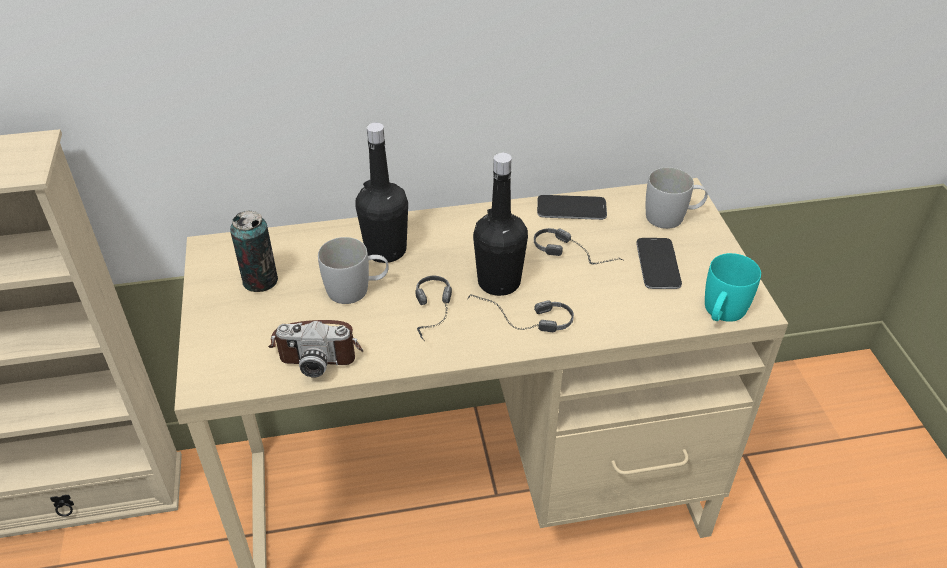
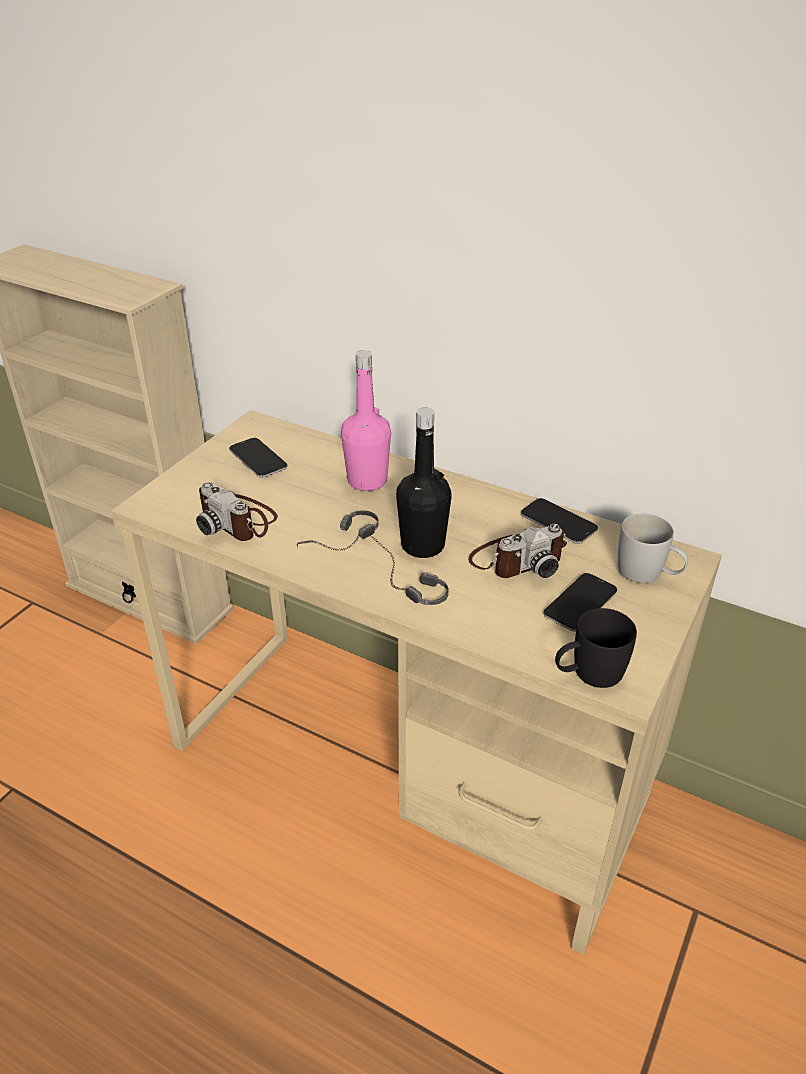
camera: 40 degrees right, 5 degrees down
(260, 281) = (258, 459): can -> phone
(357, 289) = (312, 496): white mug -> none
(386, 250) = (367, 481): black bottle -> pink bottle
(579, 255) = (517, 559): headphones -> camera
(721, 313) = (588, 673): turquoise mug -> black mug

